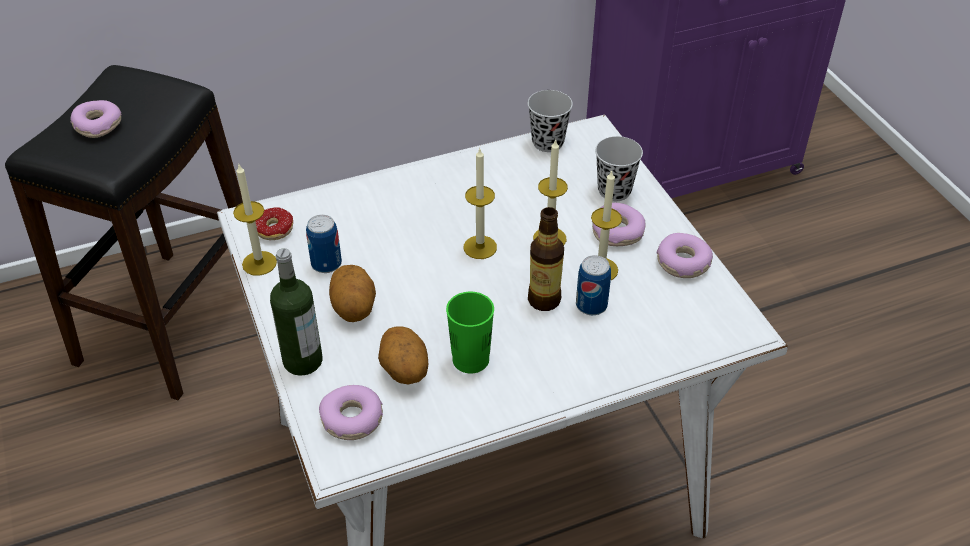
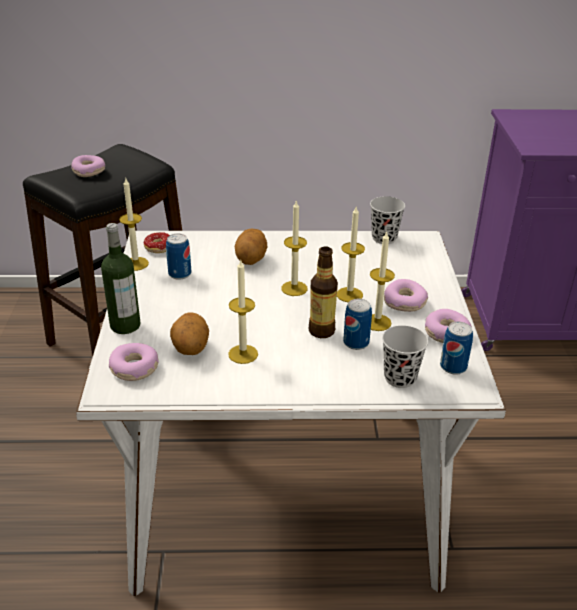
camera: 20 degrees right, 10 degrees down
(354, 308) = (181, 303): potato -> potato (251, 259)
(470, 359) = (243, 354): green cup -> candle
(614, 191) = (417, 277): black cup -> black cup (400, 378)
(711, 307) = (453, 367): none -> can

